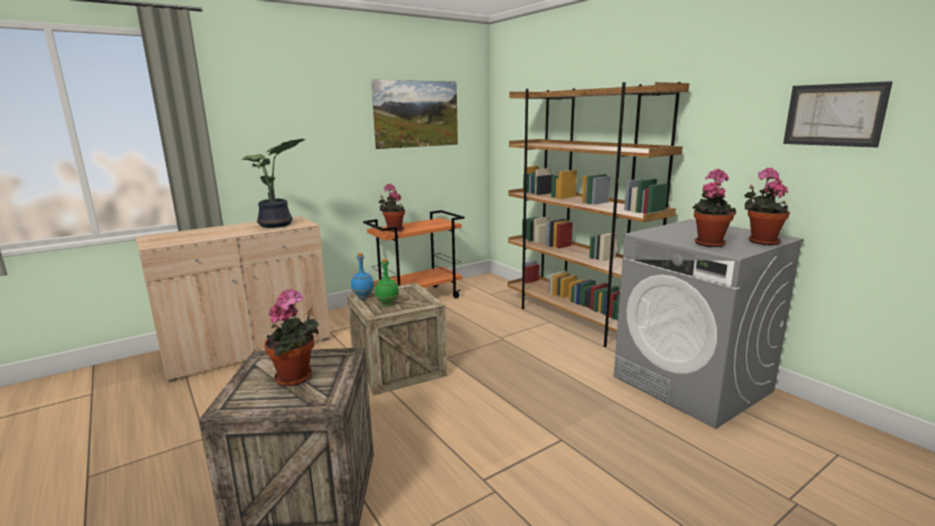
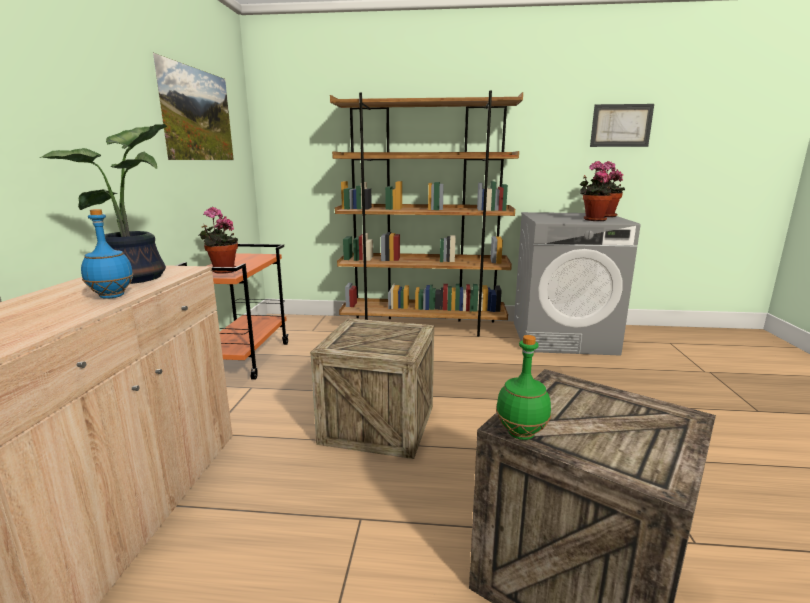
camera: 50 degrees left, 0 degrees up
(297, 378) = (601, 418): potted plant -> none
(363, 297) = (339, 347): blue bottle -> blue bottle (113, 296)
(387, 304) = (385, 343): green bottle -> green bottle (520, 434)

